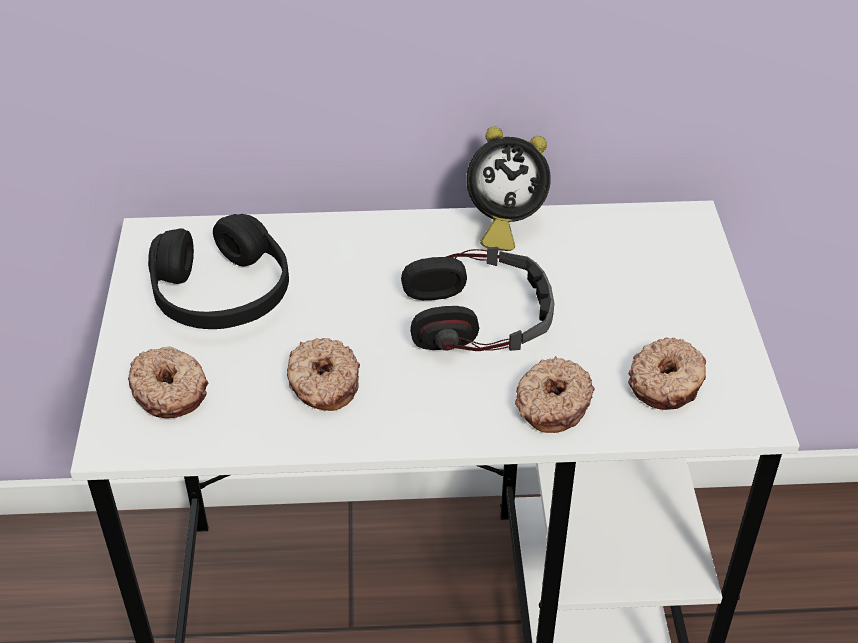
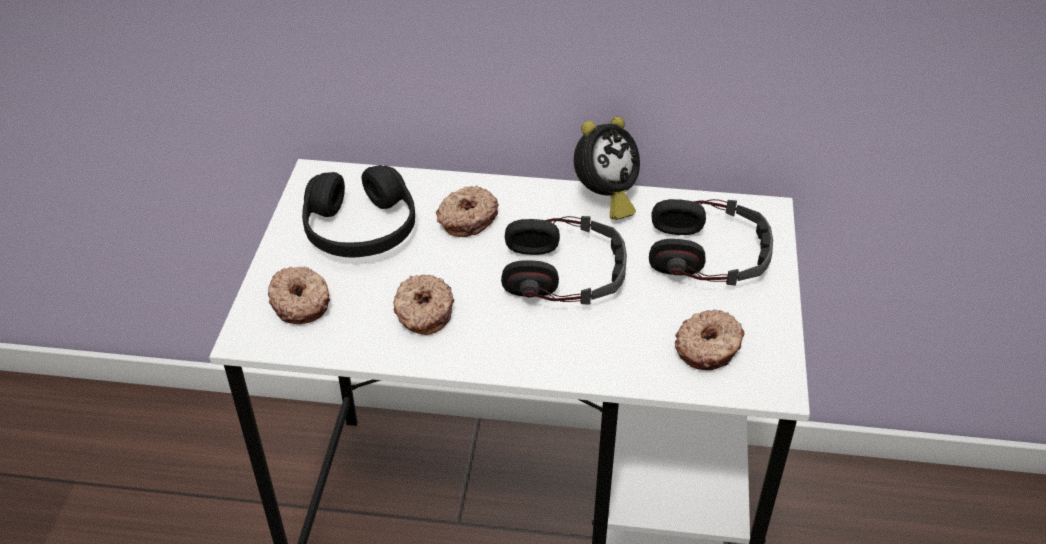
camera: 10 degrees right, 0 degrees up
(502, 224) = (604, 198): alarm clock -> alarm clock turned 45 degrees counterclockwise
(551, 404) = (606, 352): donut -> donut (466, 219)
(637, 275) = (708, 254): none -> headphones

